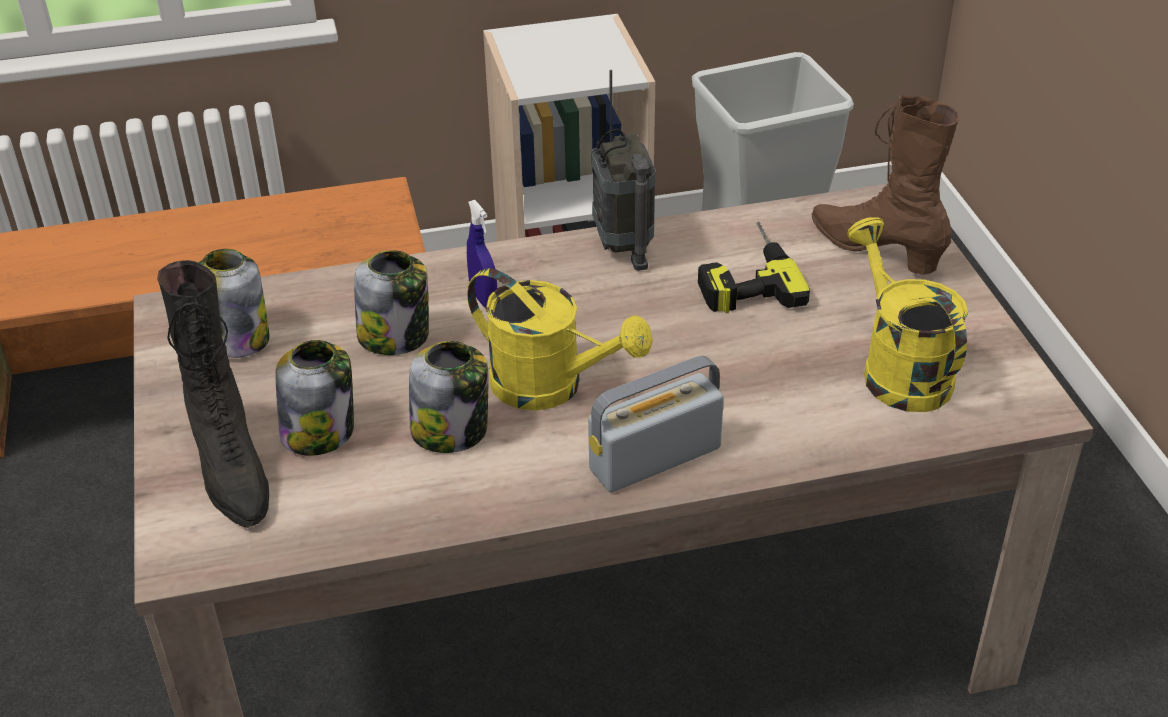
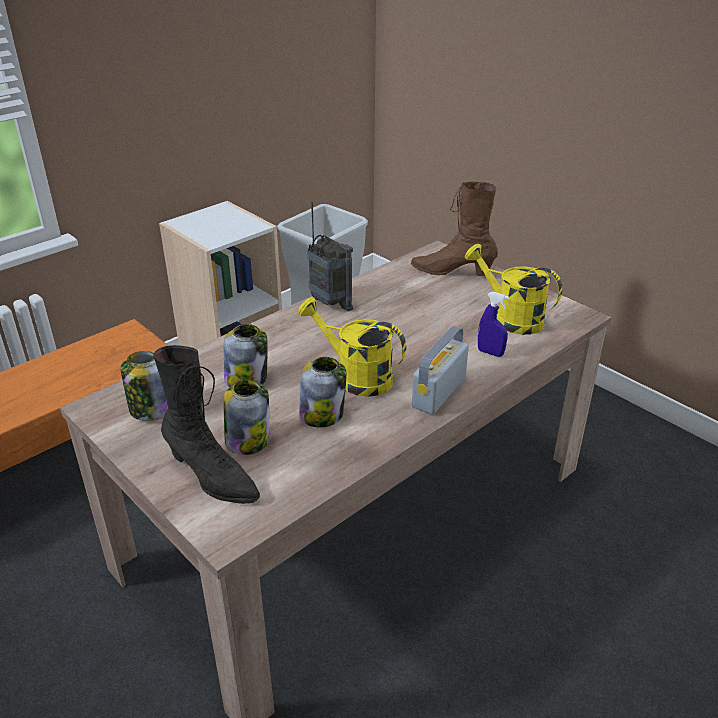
camera: 30 degrees left, 5 degrees down
(484, 299) = (279, 347): blue spray bottle -> blue spray bottle (490, 353)
(551, 387) = (355, 377): yellow watering can -> yellow watering can turned 150 degrees counterclockwise
(743, 275) = (402, 299): power drill -> none

